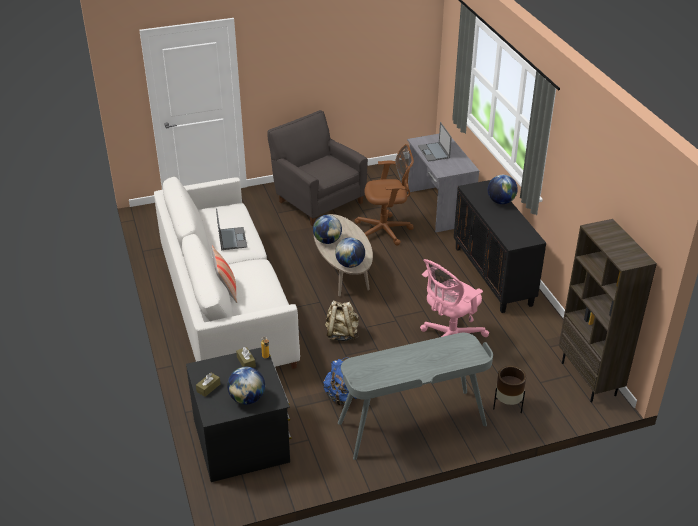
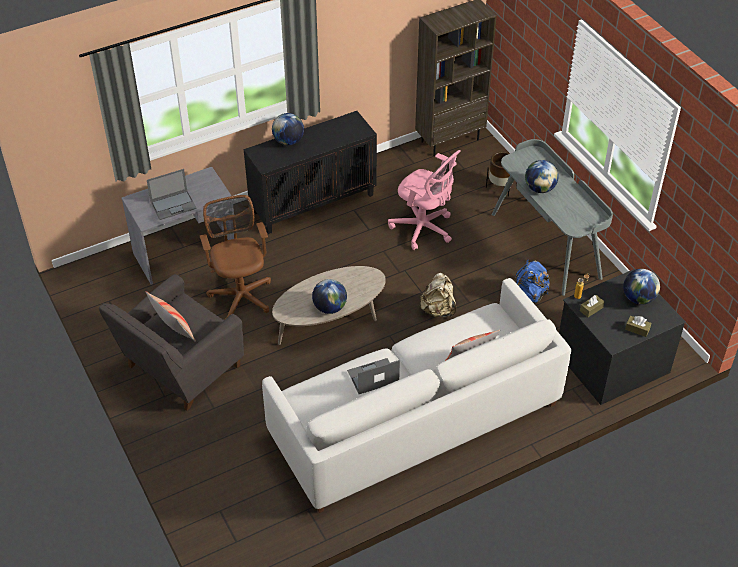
camera: 100 degrees left, 10 degrees up
(316, 163) = (174, 331): none -> pillow
(350, 264) = (370, 282): globe -> globe (540, 188)

